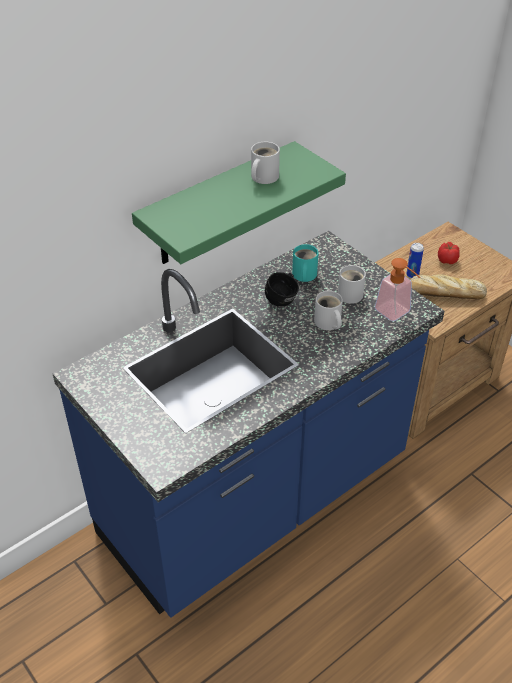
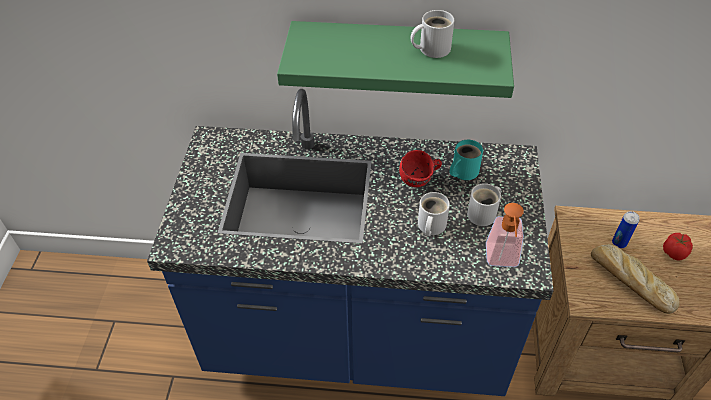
camera: 45 degrees right, 5 degrees up
(283, 299) = (420, 180): black mug -> red mug

